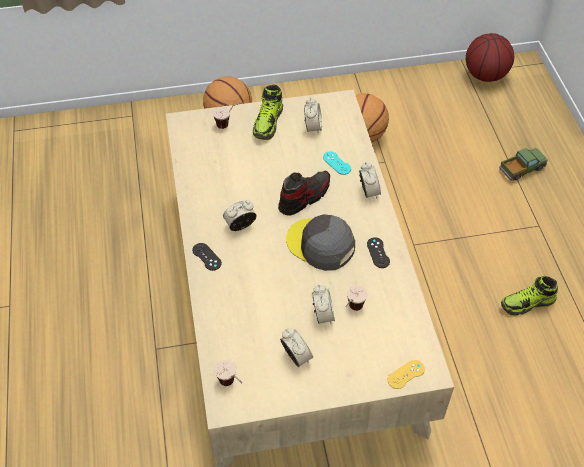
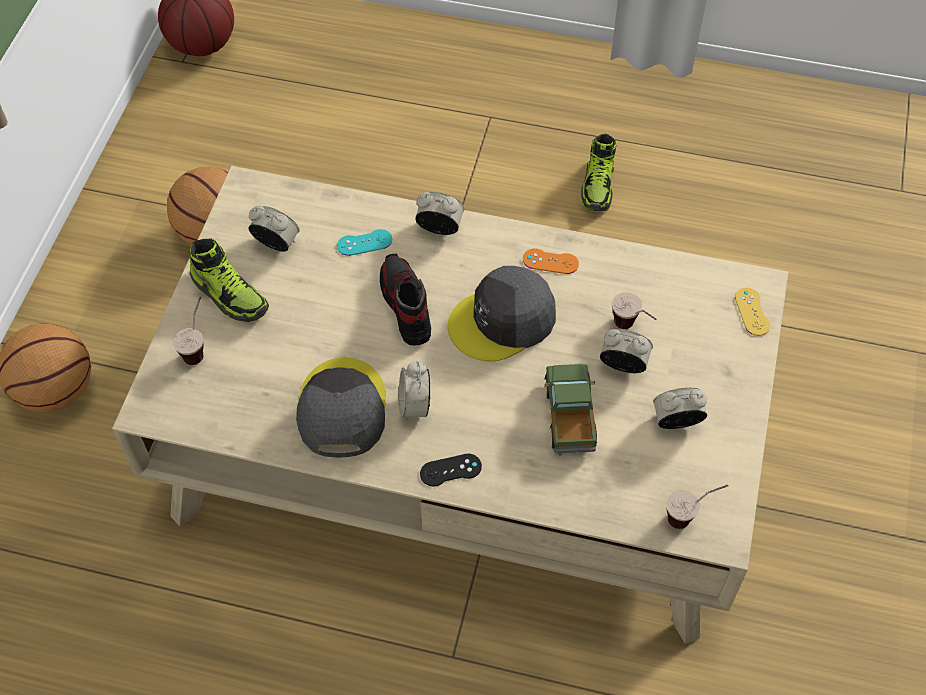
camera: 65 degrees left, 5 degrees up
(221, 195) = (341, 409): none -> grey cap
(378, 253) = (550, 261): black game controller -> orange game controller
(521, 169) = (391, 89): toy truck -> toy truck (569, 416)

